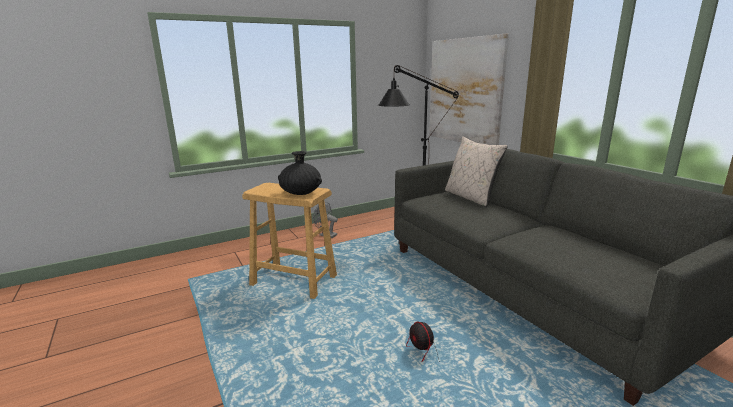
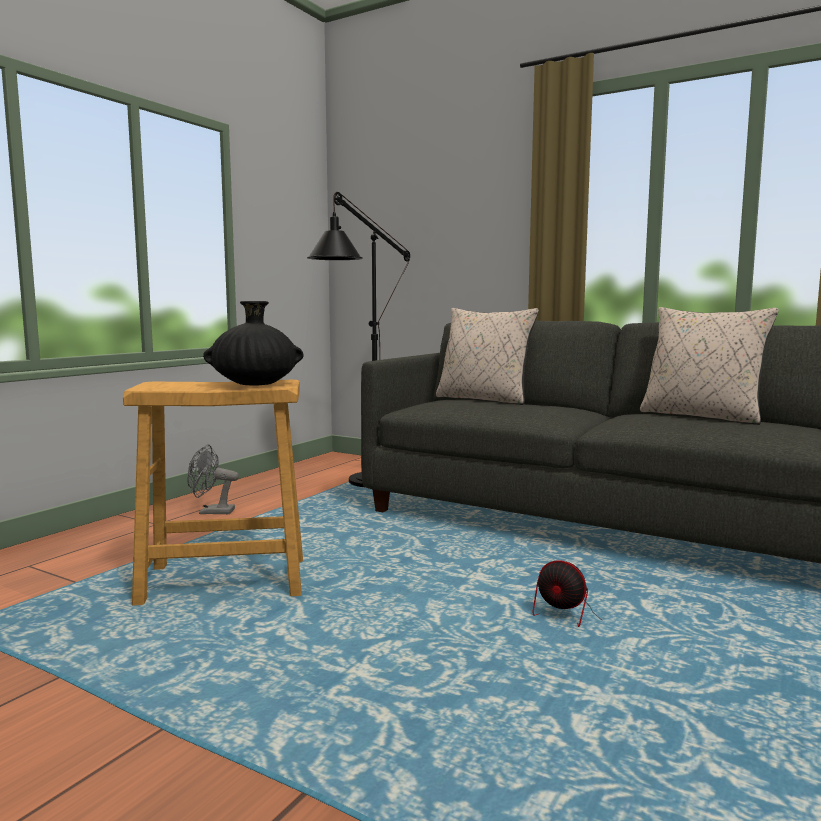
camera: 30 degrees left, 10 degrees down
(464, 91) = (411, 255): picture -> none
(588, 242) = (701, 417): none -> beige pillow

